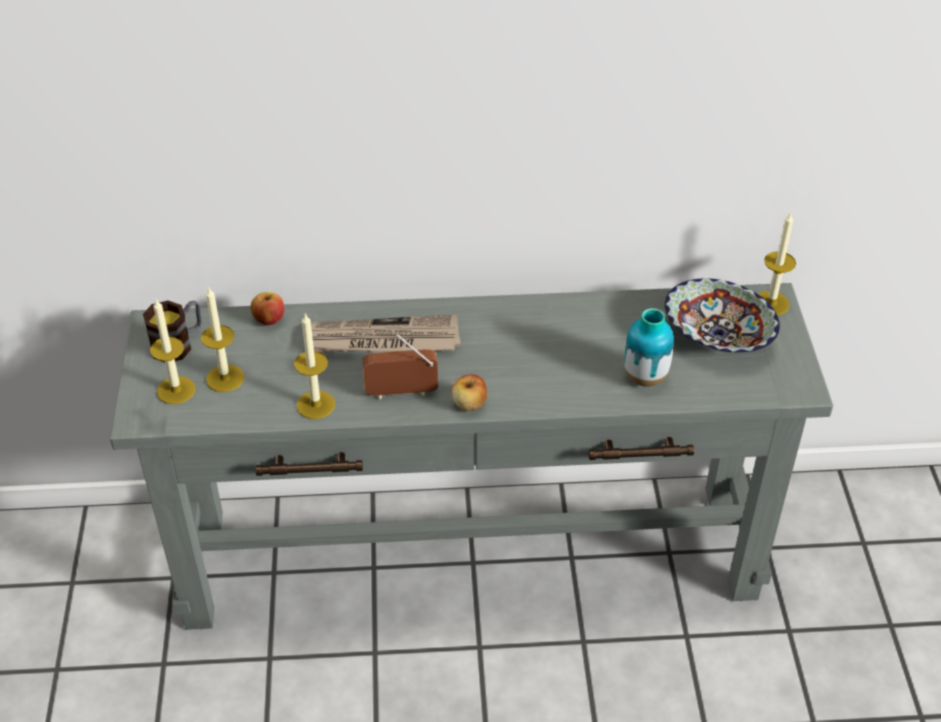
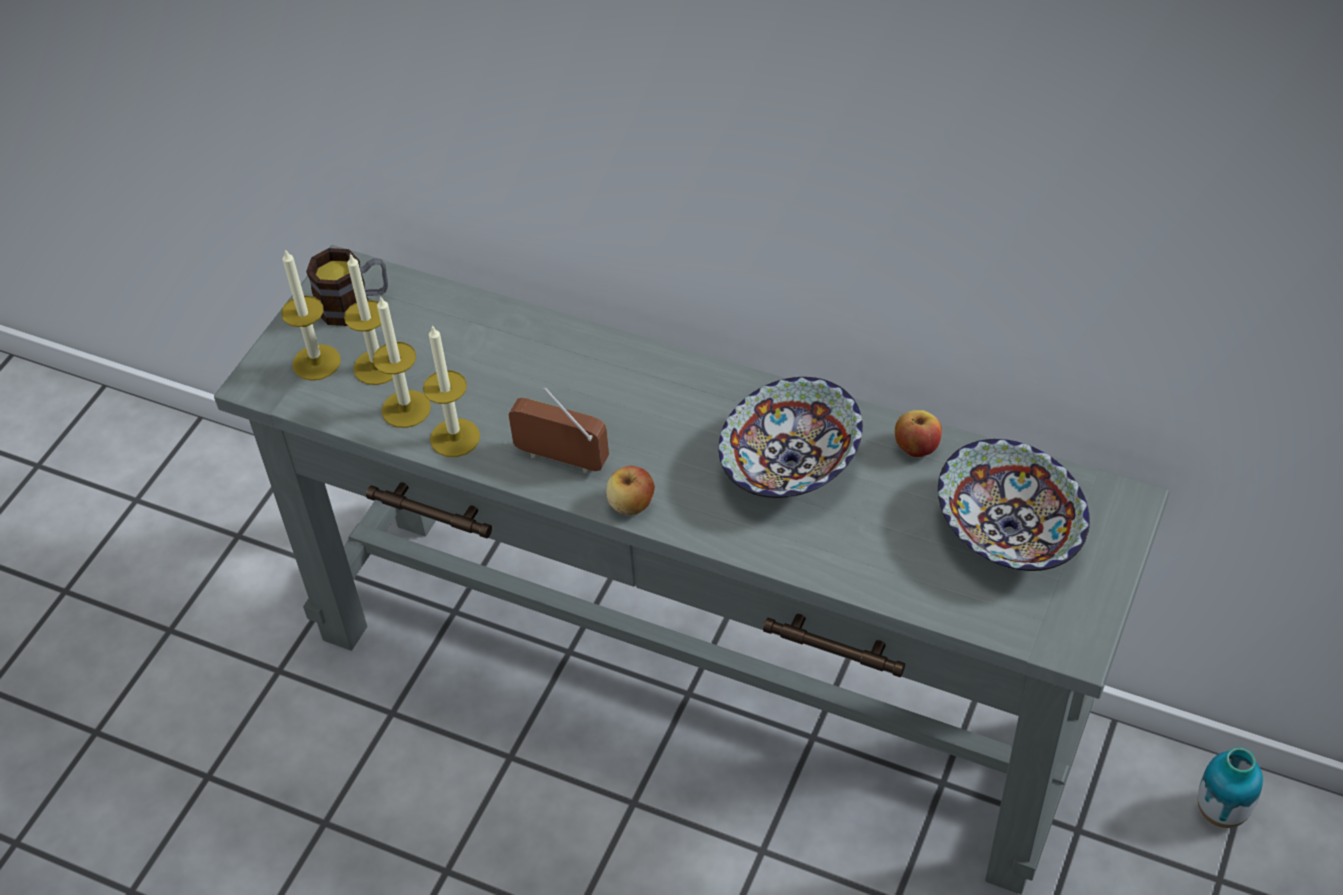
camera: 30 degrees right, 5 degrees up
(269, 319) = (472, 309): apple -> apple (916, 447)
(383, 340) = (585, 383): newspaper -> none
(557, 345) = (792, 465): none -> bowl
(645, 377) = (873, 551): vase -> vase (1221, 811)
(771, 303) = (1118, 509): candle -> candle (406, 409)

